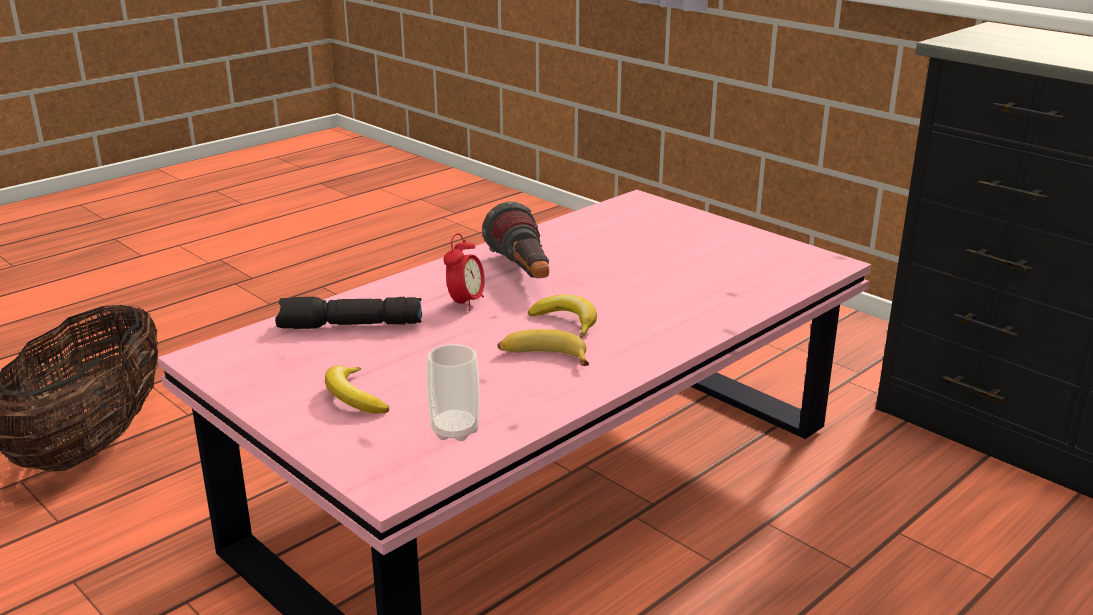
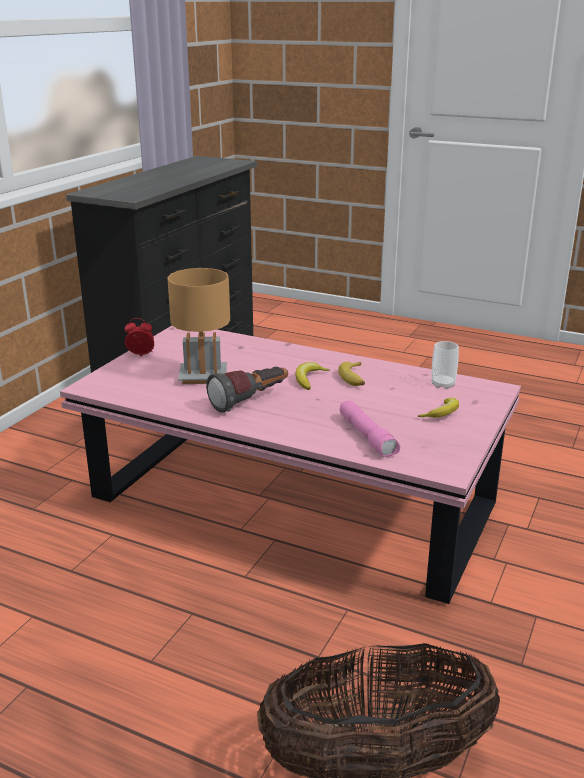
camera: 110 degrees left, 0 degrees up
(349, 326) = (368, 437): black flashlight -> pink flashlight
(465, 303) = (306, 410): alarm clock -> alarm clock (141, 355)
(626, 257) = (203, 377): none -> brown table lamp

